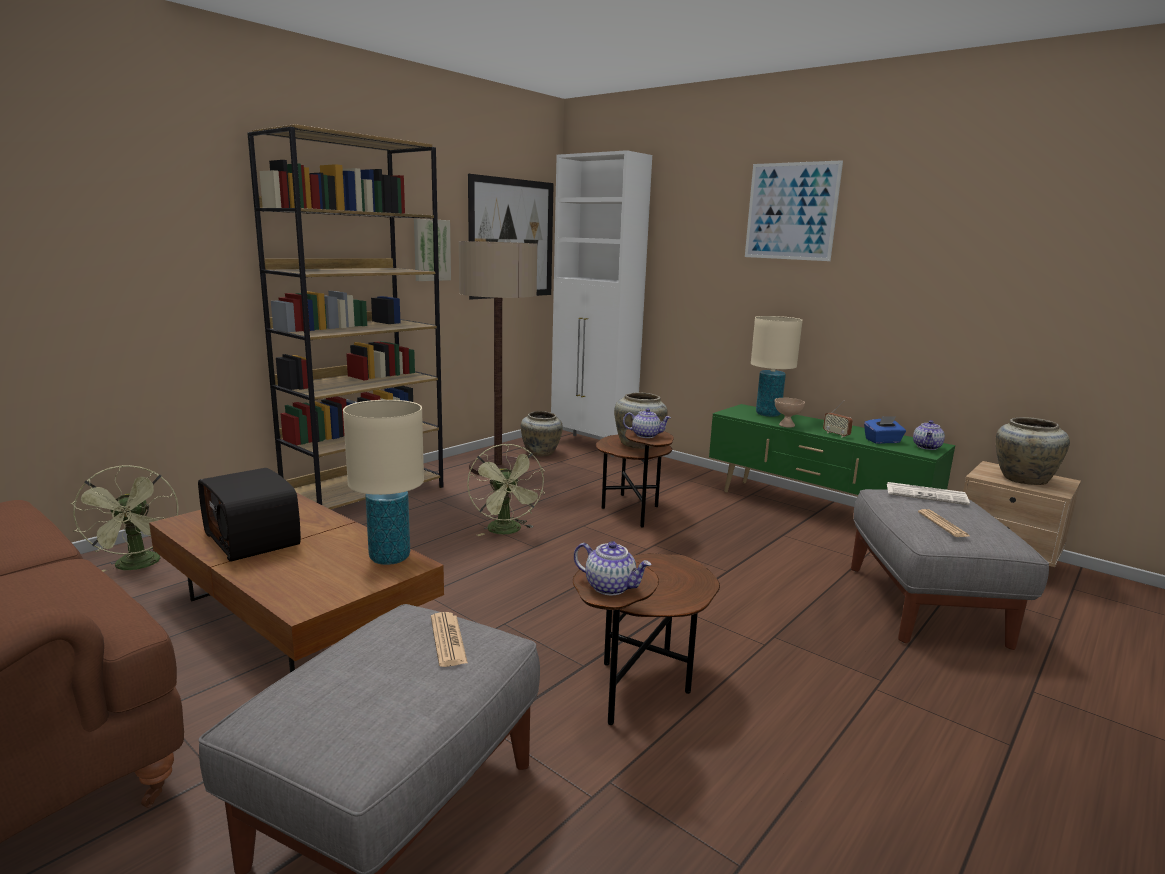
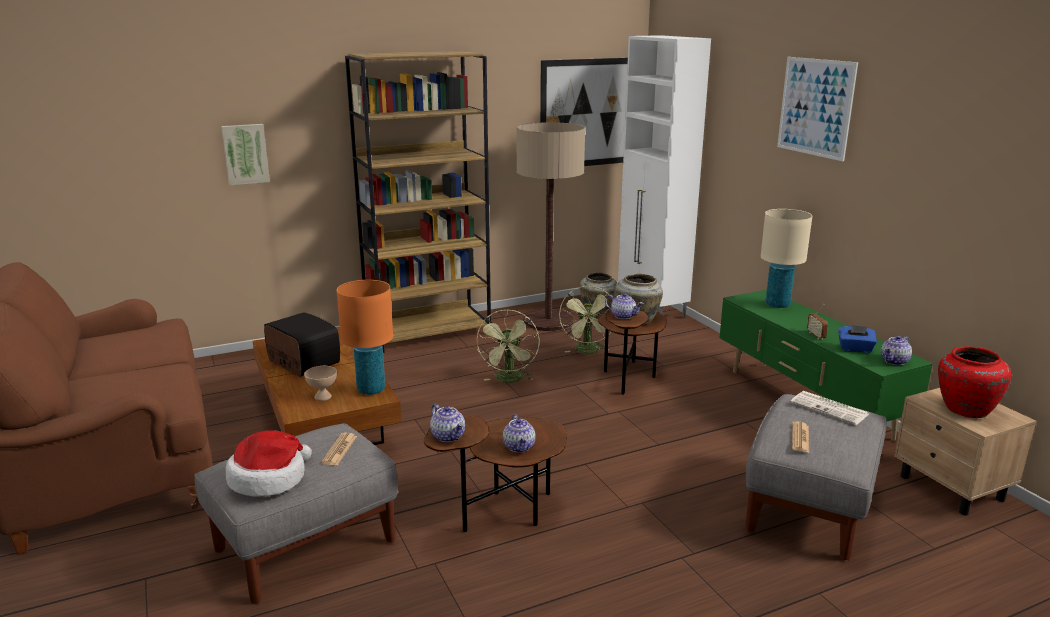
camera: 25 degrees right, 5 degrees up
(138, 566) = (256, 366): green fan -> green fan (588, 351)
(254, 539) = (302, 362): radio -> radio turned 150 degrees clockwise
(370, 711) = (269, 478): none -> hat
(389, 558) = (371, 390): beige table lamp -> orange table lamp
(431, 250) = (502, 130): picture -> picture (245, 154)
(668, 590) = (519, 447): none -> teapot
(786, 425) = (778, 319): beige bowl -> beige bowl (322, 397)
(1022, 479) = (964, 409): beige vase -> red vase

